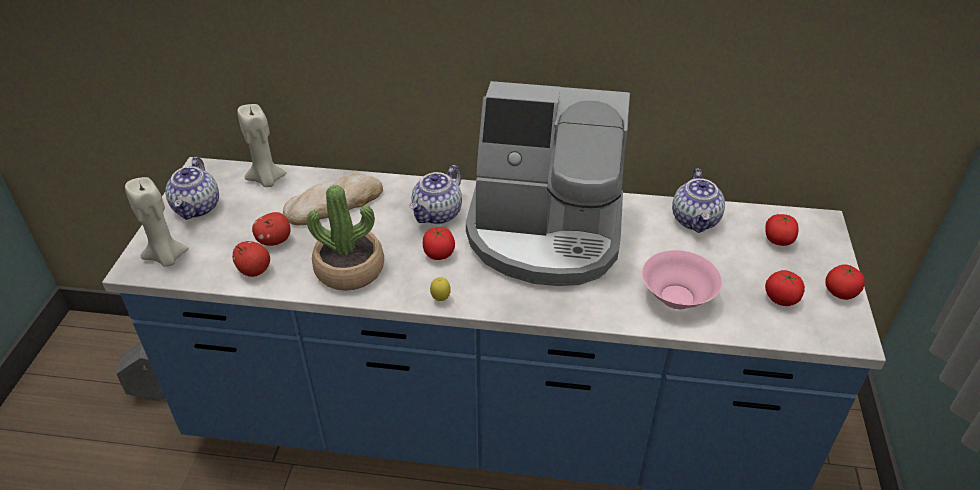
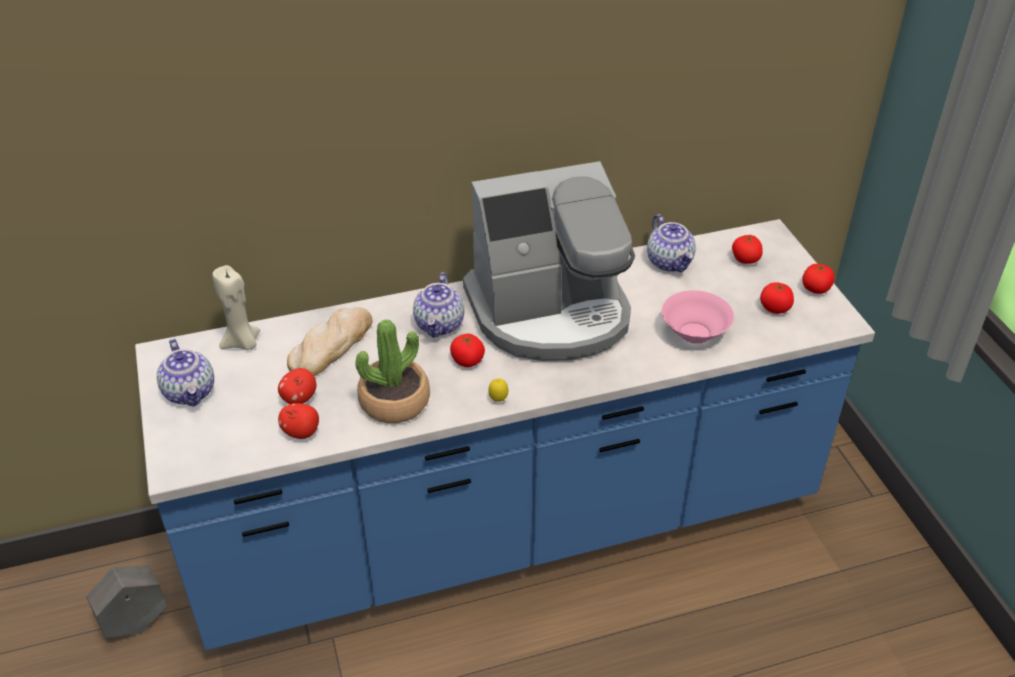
camera: 25 degrees left, 0 degrees up
(166, 258) = (199, 450): beige candle -> none

